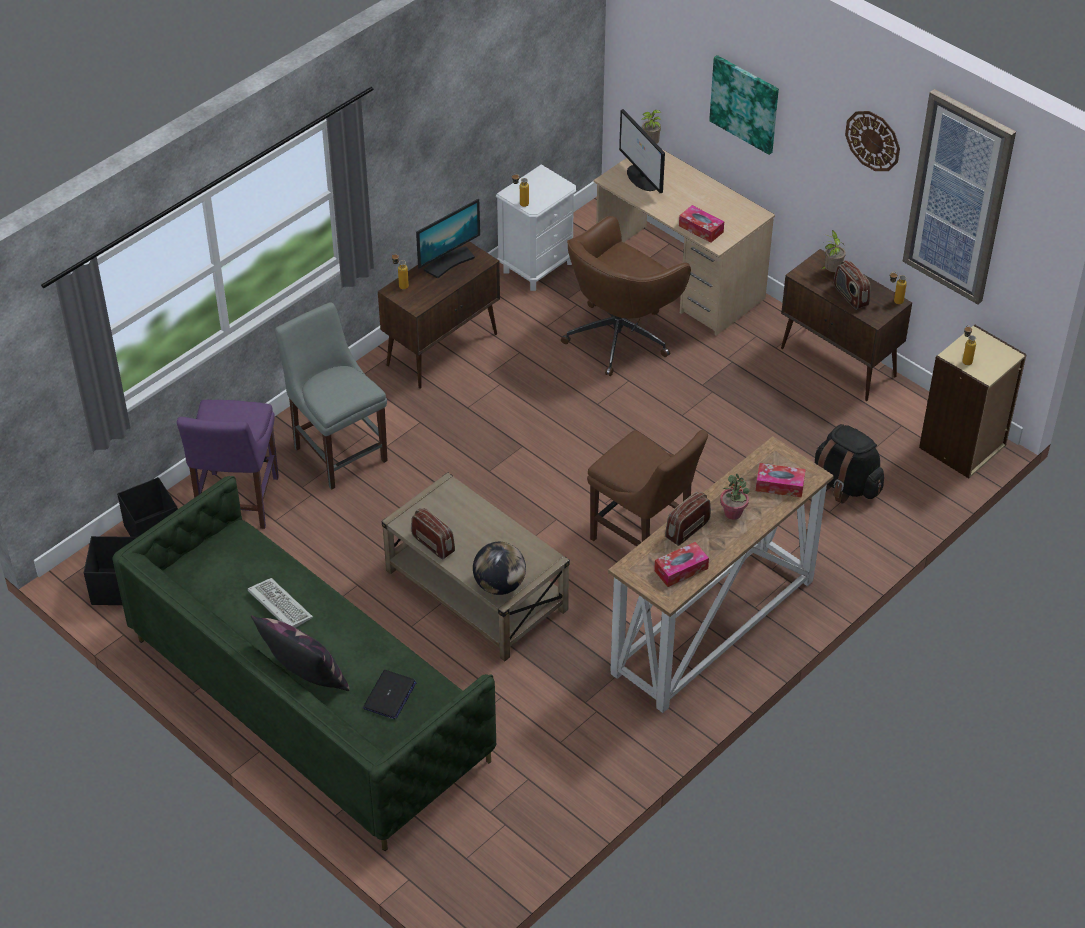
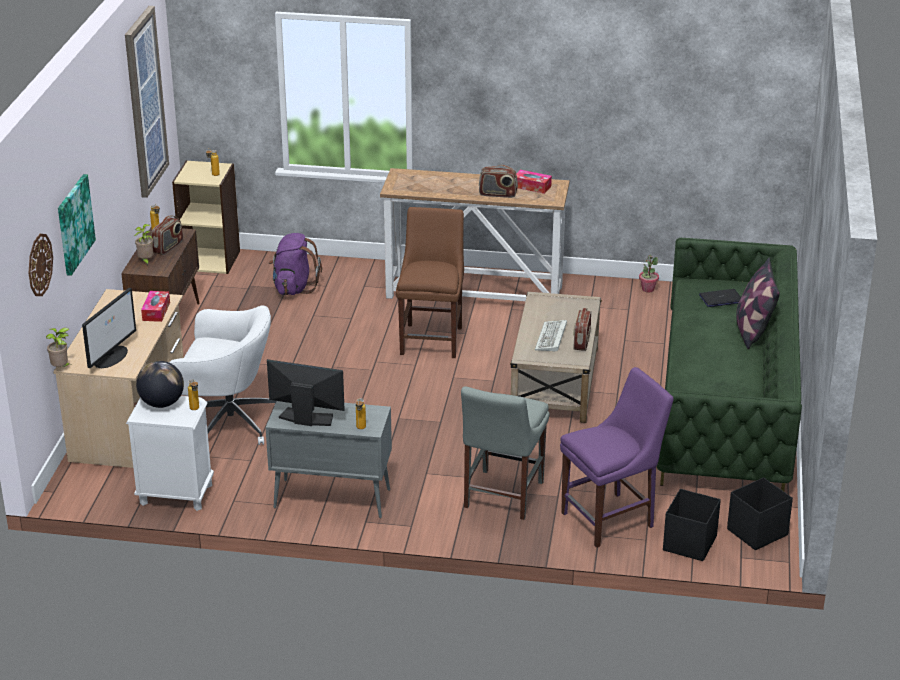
camera: 125 degrees left, 15 degrees down
(278, 605) = (718, 364): keyboard -> keyboard (551, 338)
(443, 349) = (331, 498): brown cabinet -> grey cabinet
(499, 585) = (581, 306): globe -> globe (162, 403)
(620, 336) = (227, 422): brown office chair -> white office chair
(733, 513) = (464, 185): potted plant -> potted plant (648, 289)
(779, 485) = (421, 179): tissue box -> none
(845, 485) = (294, 287): black backpack -> purple backpack
(873, 140) = (116, 129): wall clock -> wall clock (39, 264)

